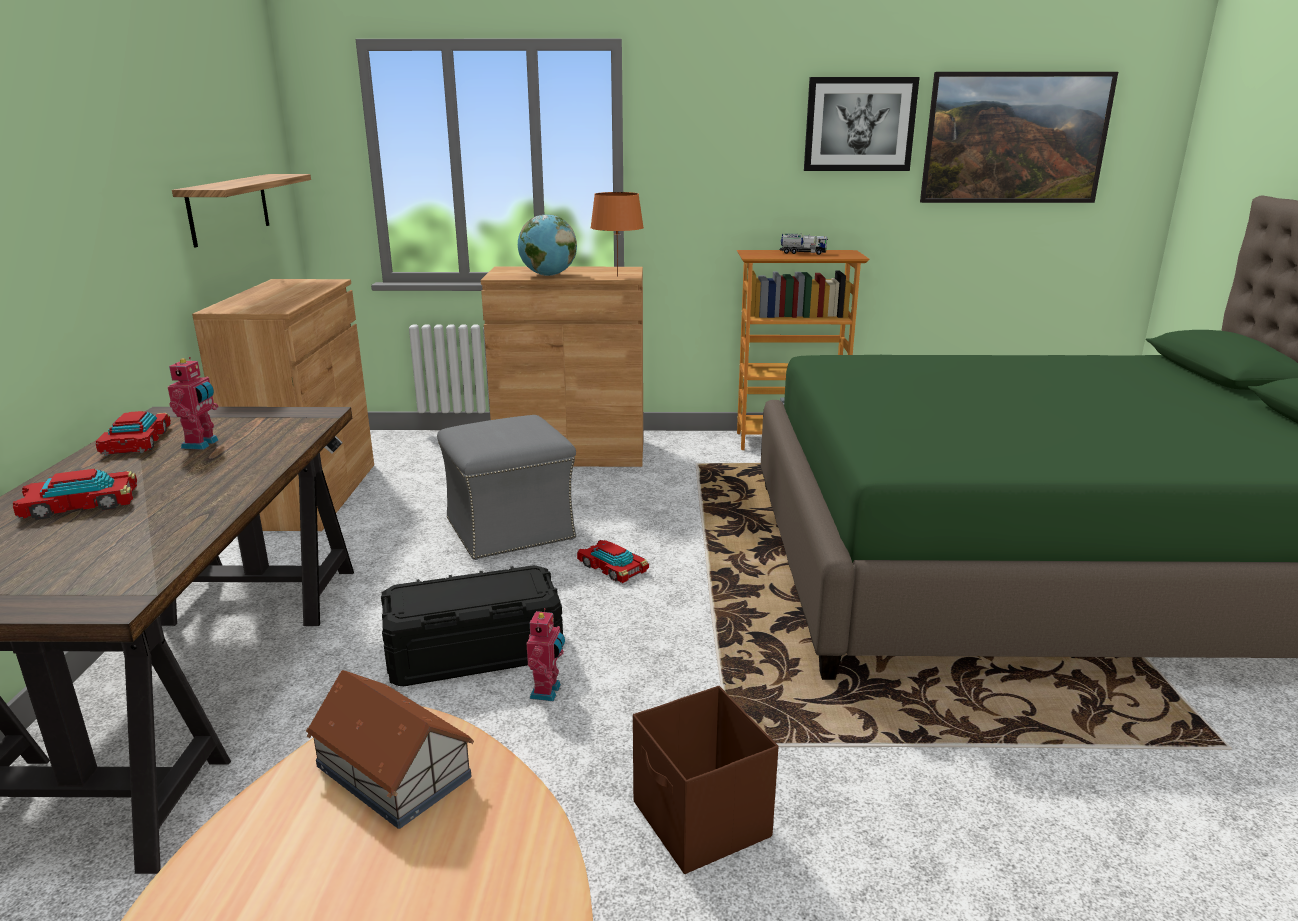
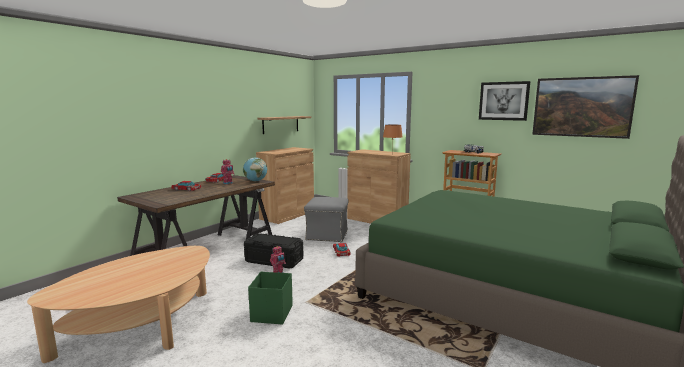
camera: 35 degrees right, 10 degrees down
(393, 770) = (182, 256): toy house -> none
(548, 275) = (370, 152): globe -> globe (255, 181)
(701, 821) = (271, 314): brown storage box -> green storage box

